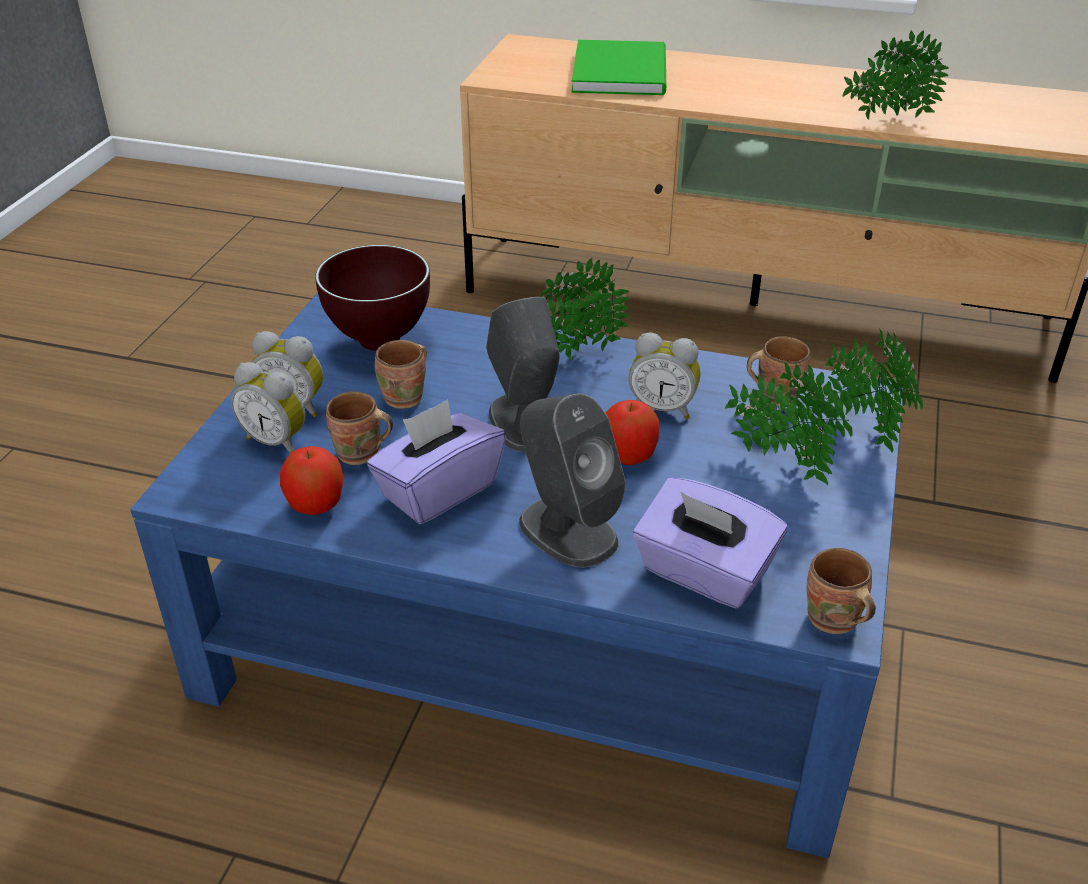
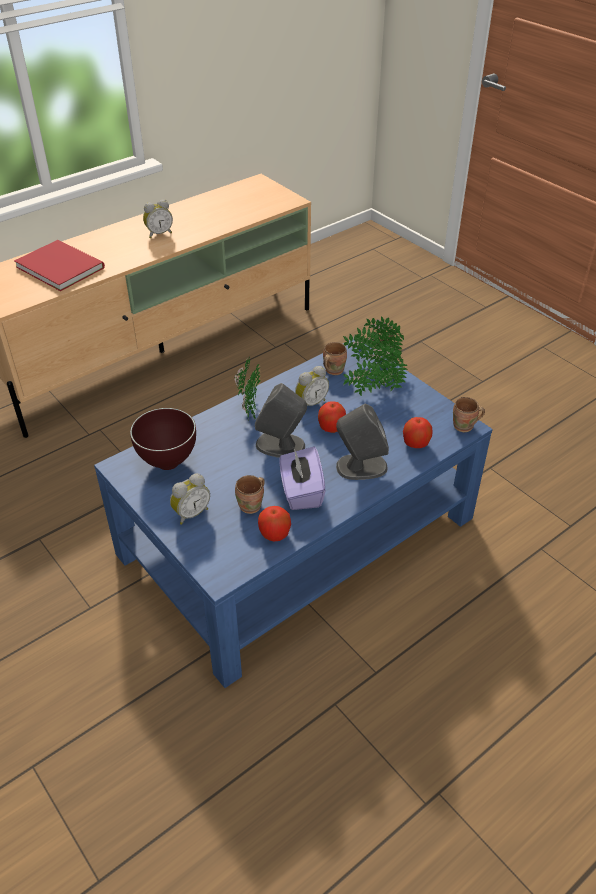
camera: 55 degrees left, 5 degrees up
(277, 441) = (213, 529): alarm clock -> alarm clock (159, 233)
(407, 398) = (224, 473): brown mug -> none
(623, 71) = (60, 265): green book -> red book
(703, 573) = (415, 444): purple tissue box -> apple
(887, 118) = (210, 228): potted plant -> none

